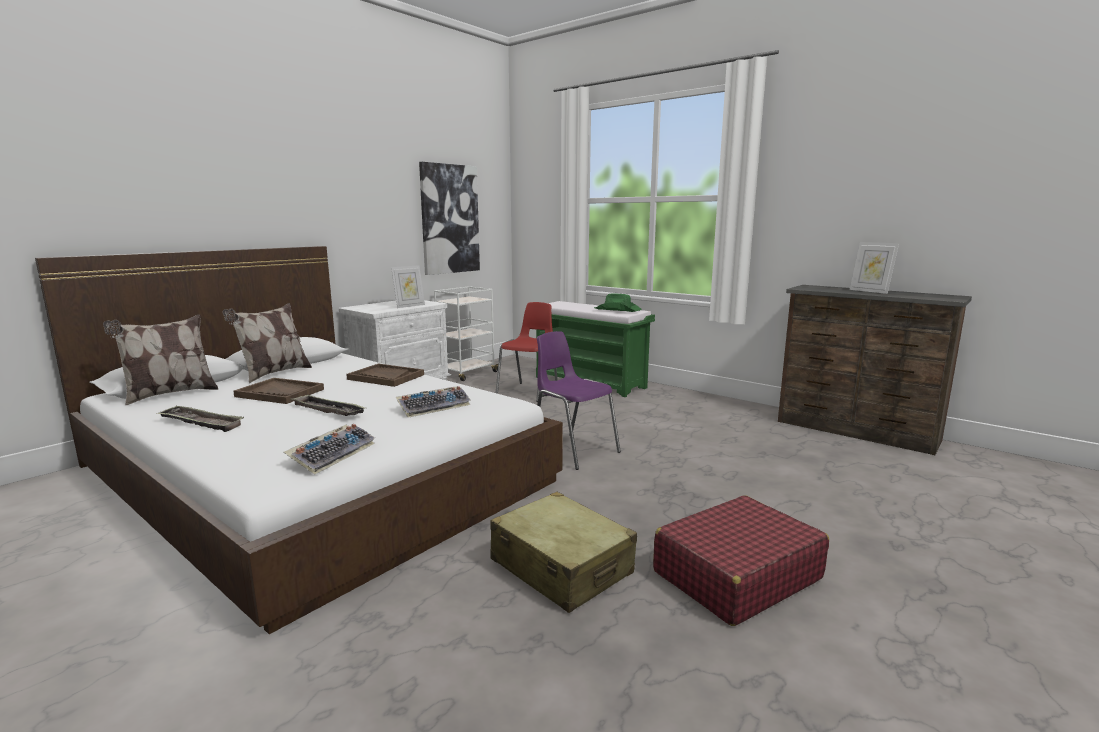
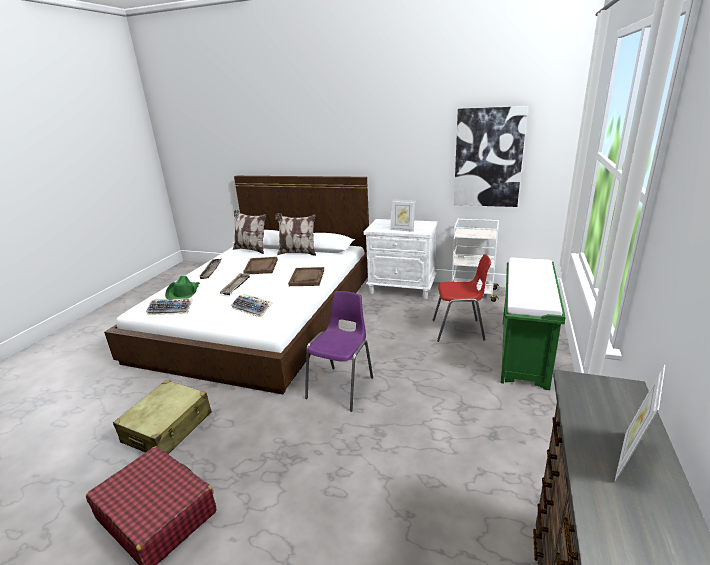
camera: 70 degrees right, 10 degrees up
(617, 310) = (534, 294): green hat -> green hat (183, 292)

